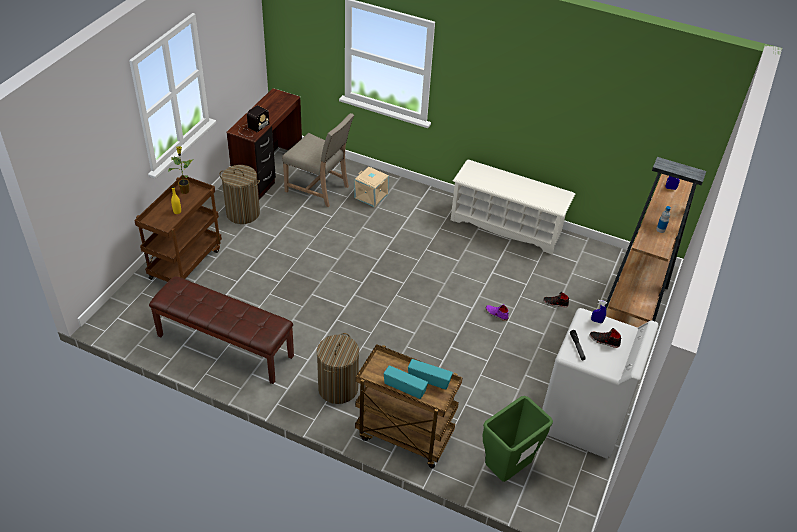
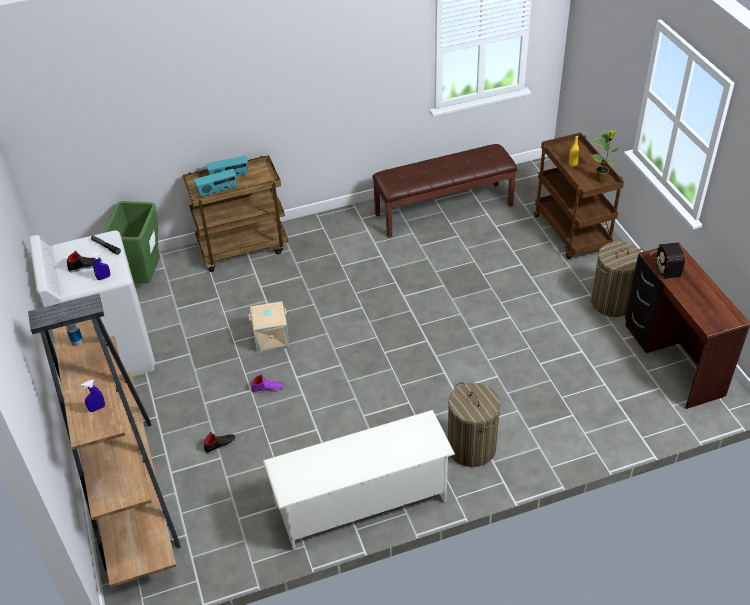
camera: 140 degrees right, 0 degrees up
(319, 189) = (600, 383): beige chair -> none
(338, 388) = (327, 242): laundry basket -> laundry basket (471, 448)
(371, 196) = (542, 419): beige storage box -> beige storage box (271, 339)

